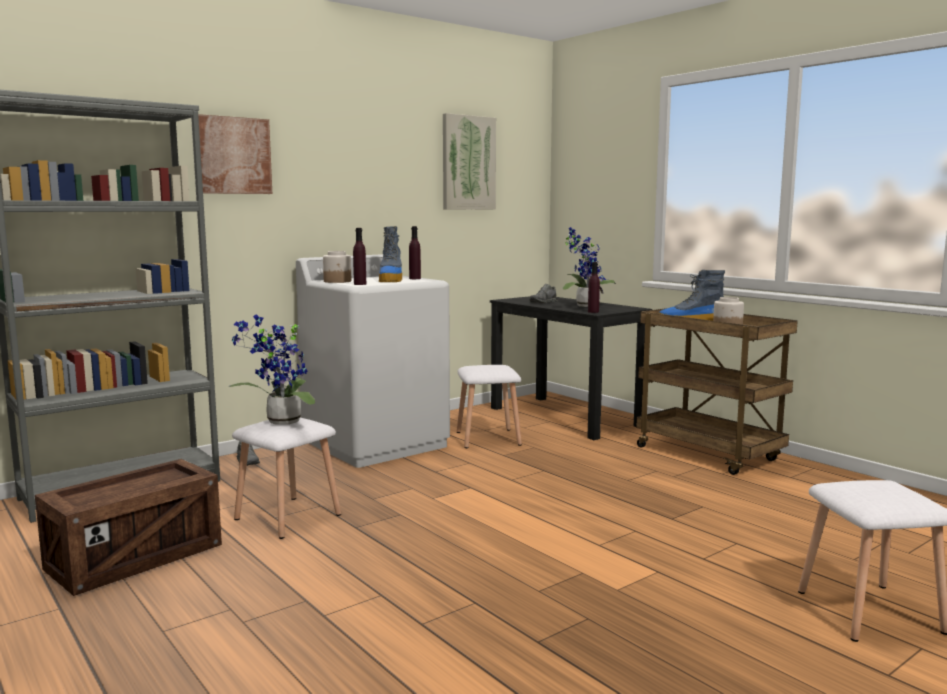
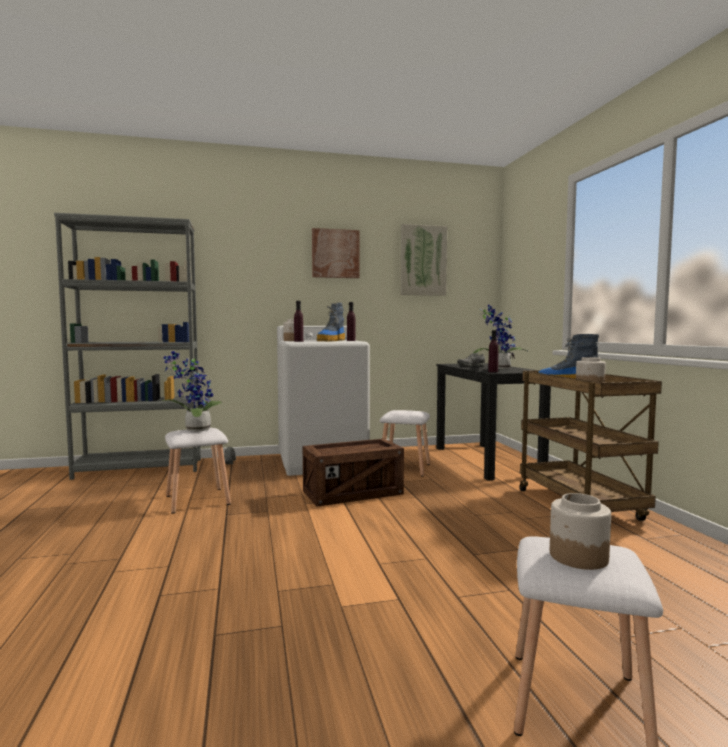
camera: 25 degrees right, 5 degrees down
(135, 558) = (80, 509): crate -> crate (352, 493)
(233, 155) = (236, 256): picture -> picture (335, 253)
(879, 492) = (577, 556): none -> jar

